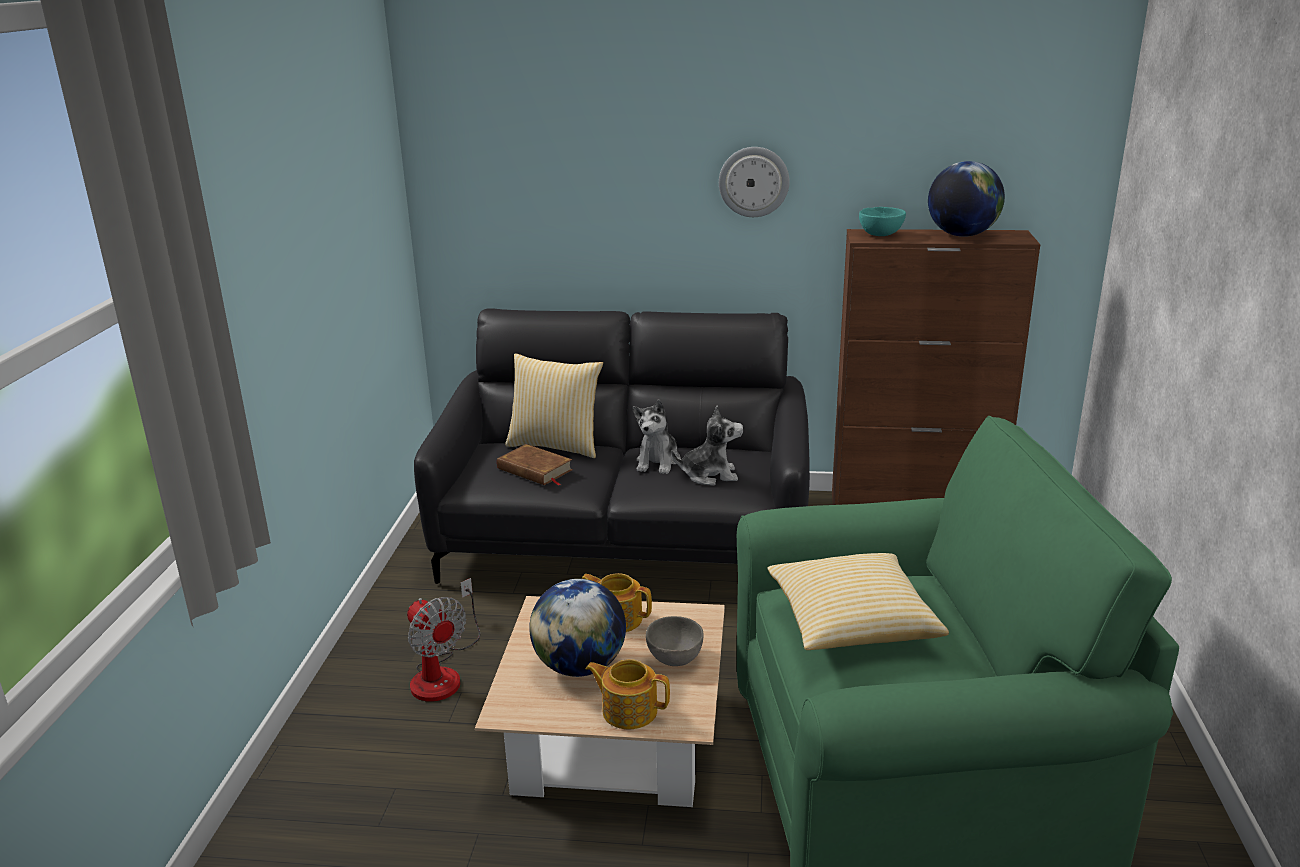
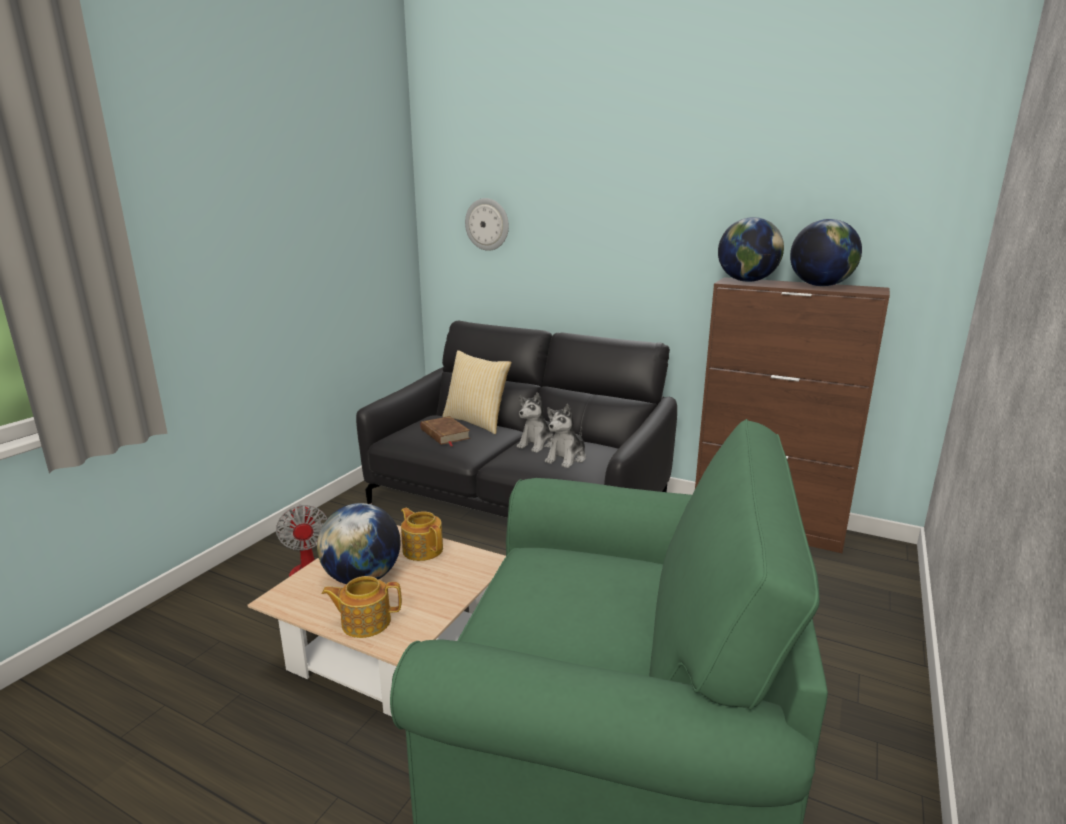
camera: 20 degrees right, 5 degrees down
(628, 710) = (365, 622): teapot -> teapot turned 45 degrees counterclockwise
(674, 659) = (436, 590): grey bowl -> none
(709, 475) = (566, 458): plush toy -> plush toy turned 105 degrees clockwise
(754, 181) = (652, 234): wall clock -> wall clock (487, 224)
(851, 624) = (551, 588): pillow -> none
(880, 235) = (746, 281): turquoise bowl -> globe

